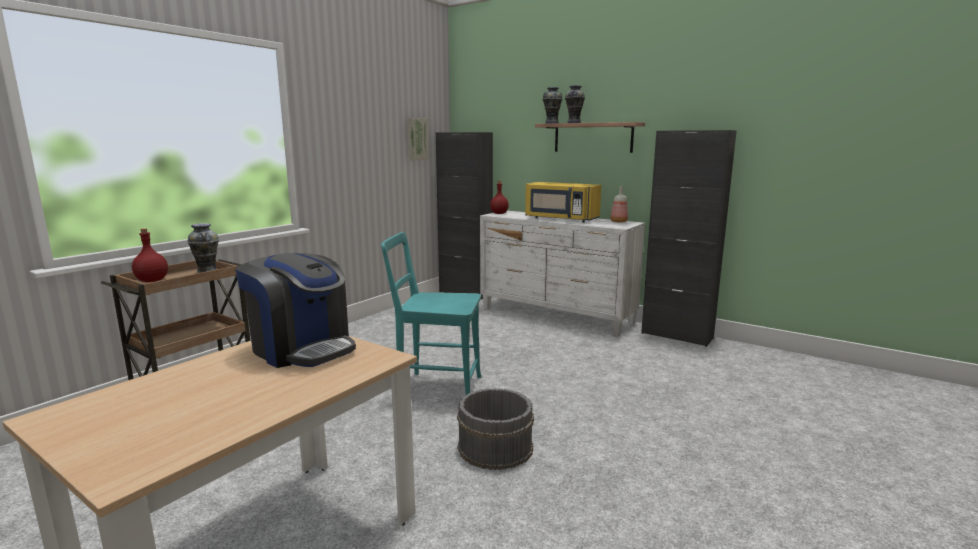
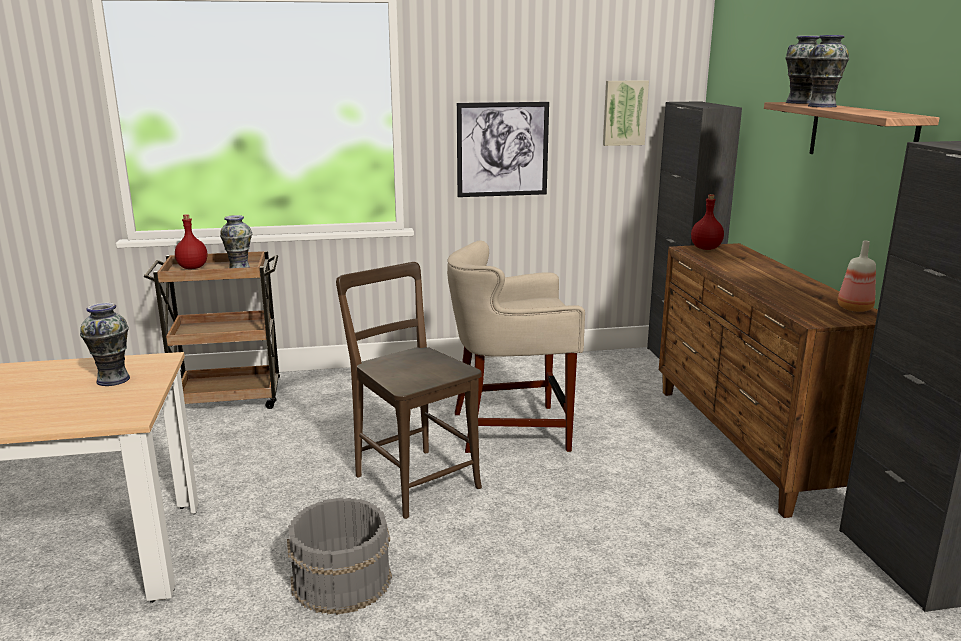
camera: 45 degrees right, 5 degrees up
(302, 348) = (113, 379): coffee machine -> vase
(355, 164) = (502, 149): none -> picture
(435, 388) = (413, 478): turquoise chair -> brown chair
(443, 347) = (512, 430): none -> beige stool
(556, 316) = (747, 443): white dresser -> brown dresser
(560, 219) = (766, 280): yellow microwave -> none

